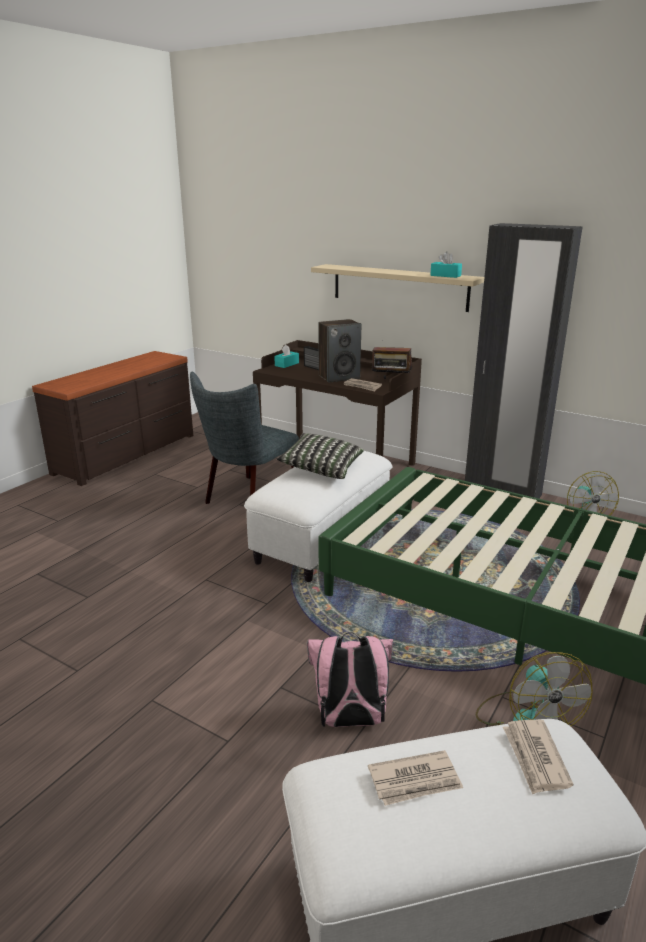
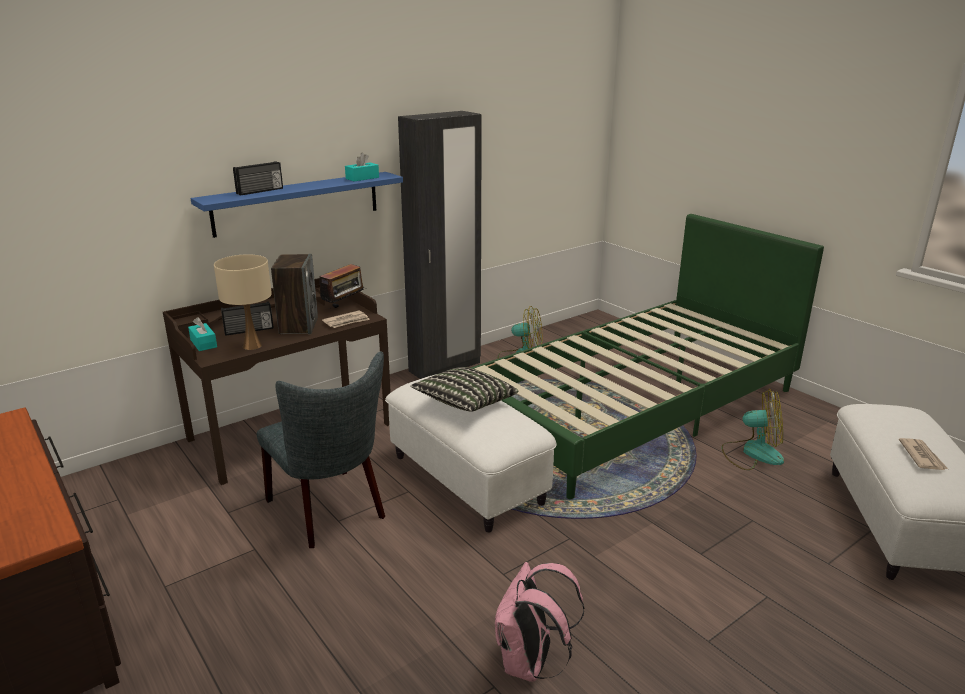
camera: 70 degrees left, 0 degrees up
(293, 374) = (252, 346): none -> beige table lamp
(350, 721) = (746, 525): pink backpack -> pink backpack (530, 664)
(363, 268) = (260, 191): none -> radio
(399, 287) = (297, 203): beige shelf -> blue shelf
(535, 758) = (892, 417): newspaper -> none

